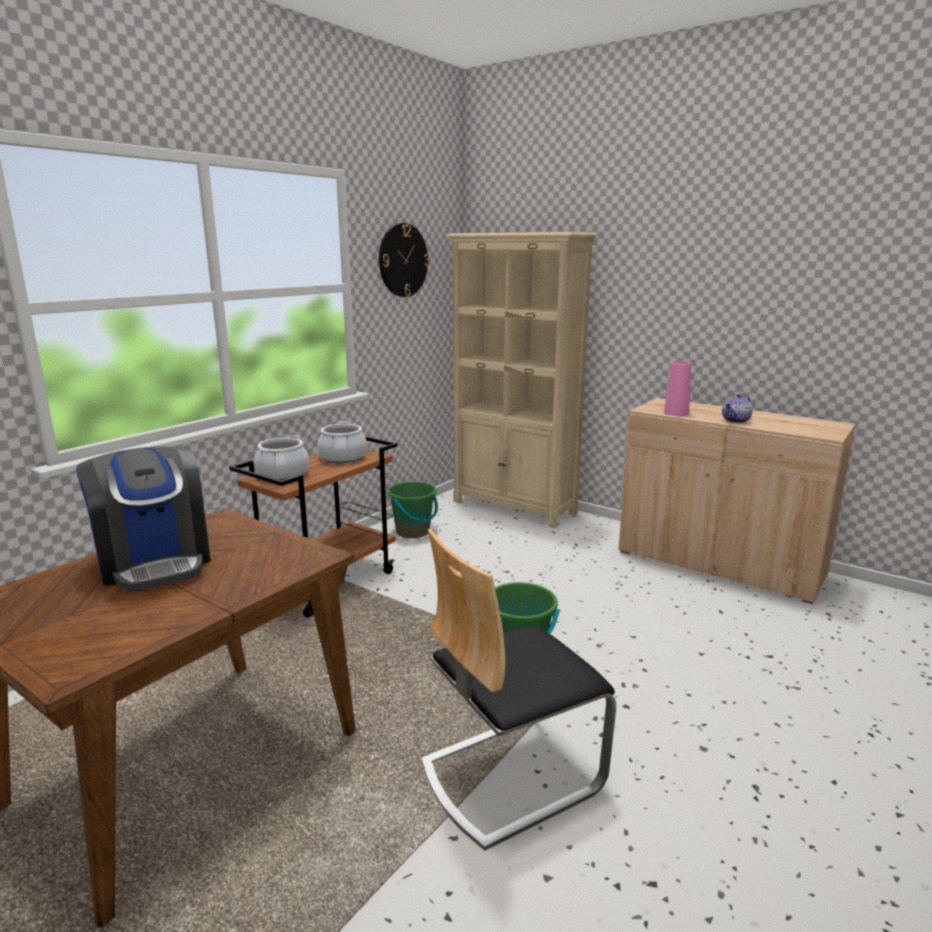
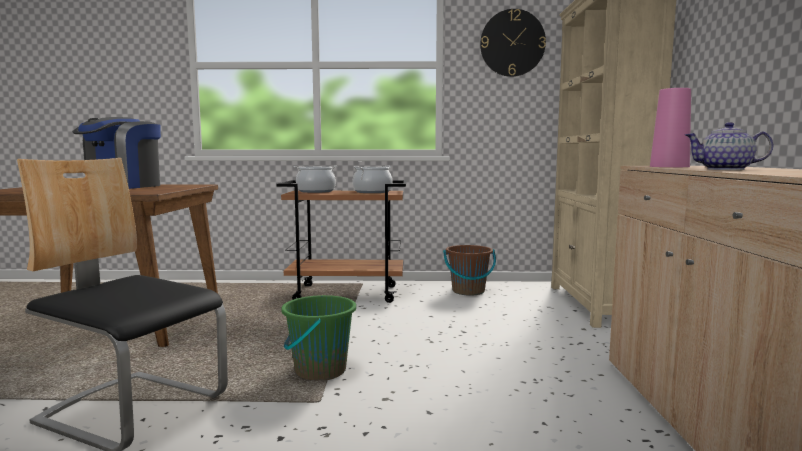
camera: 55 degrees right, 10 degrees down
(413, 531) = (468, 291): green bucket -> brown bucket

